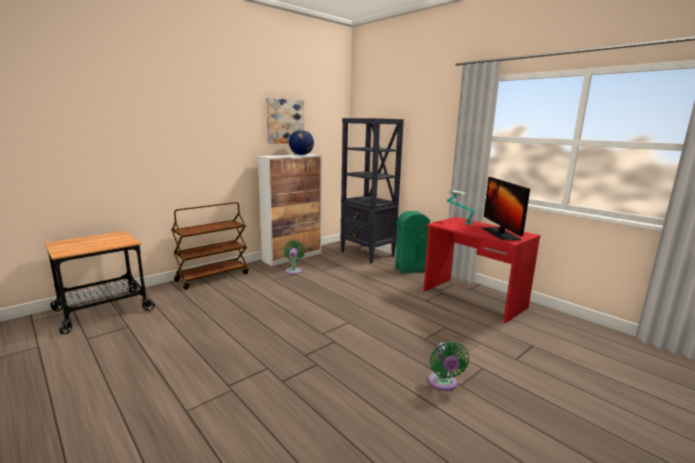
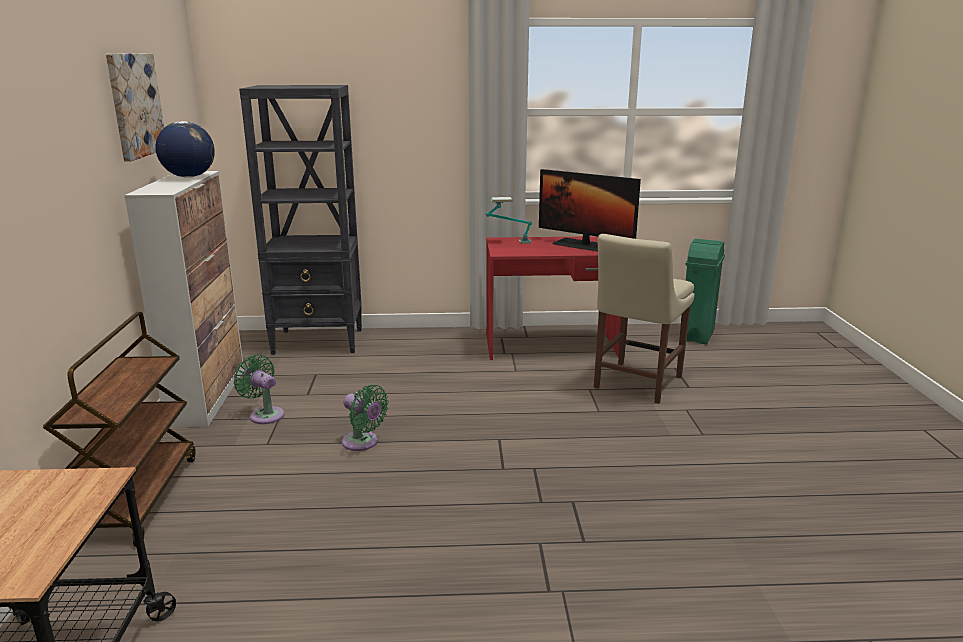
camera: 50 degrees left, 5 degrees up
(409, 269) = (420, 341): green trash can -> green trash can (696, 335)
(443, 384) = (692, 441): green fan -> green fan (363, 443)
(481, 339) = (635, 384): none -> beige chair

